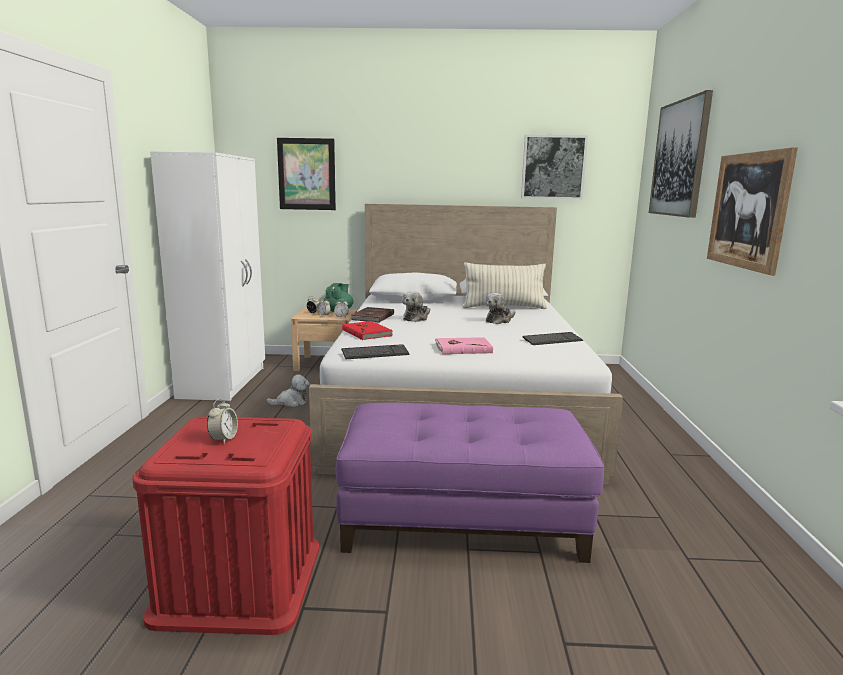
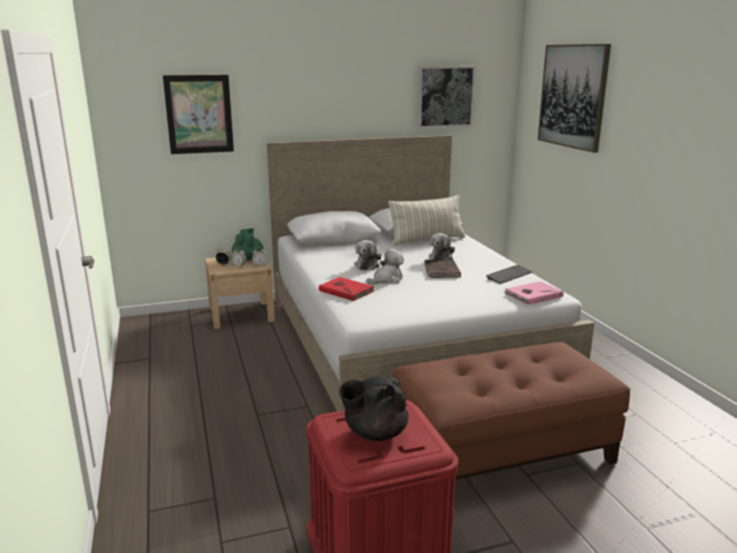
camera: 20 degrees left, 5 degrees up
(223, 439) = (374, 434): alarm clock -> black teapot
(224, 382) = (153, 355): white wardrobe -> none
(291, 402) = (249, 366): plush toy -> plush toy (387, 280)
(372, 317) = (325, 269): brown book -> brown book (441, 271)
(375, 353) = (385, 316): keyboard -> none
(462, 518) = (501, 449): purple ottoman -> brown ottoman
(463, 348) = (450, 297): pink book -> pink book (532, 295)
(748, 210) = (660, 156): picture -> none

